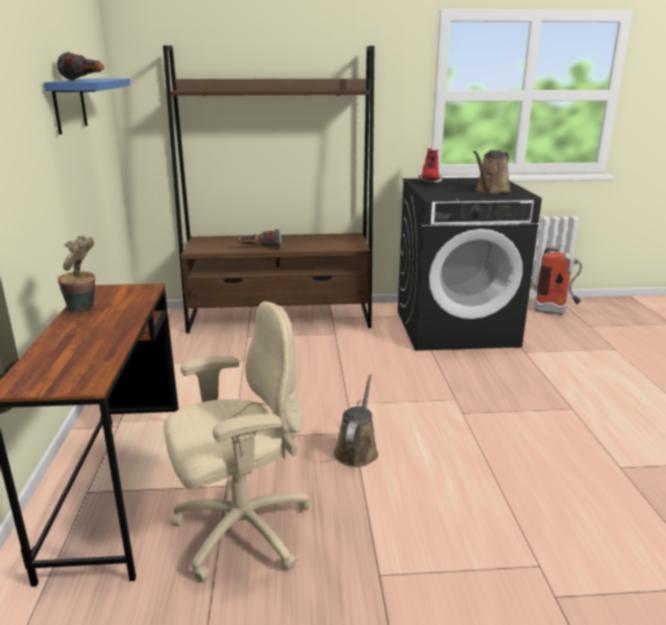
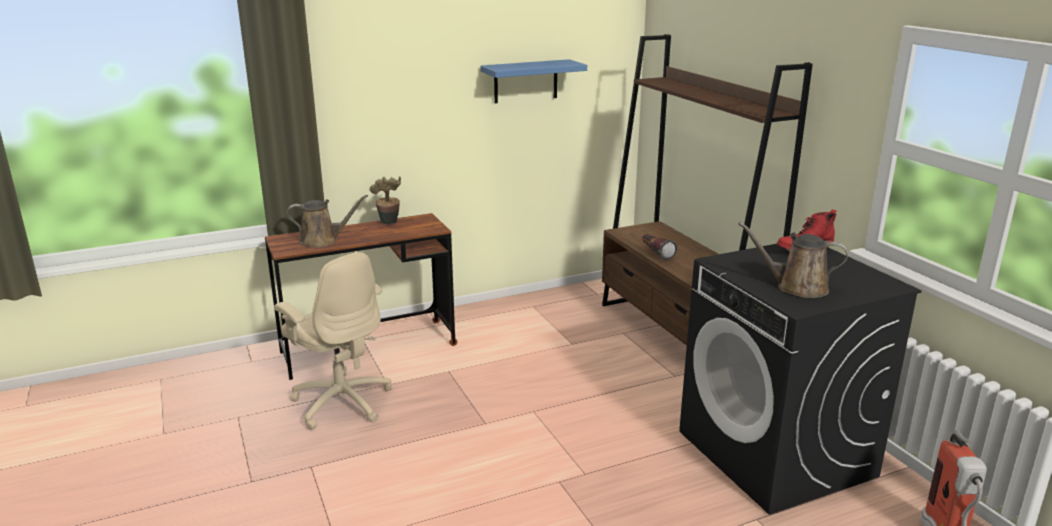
camera: 70 degrees right, 0 degrees up
(86, 80) = (508, 67): flashlight -> none
(357, 450) = (458, 430): brown watering can -> brown watering can (323, 241)

